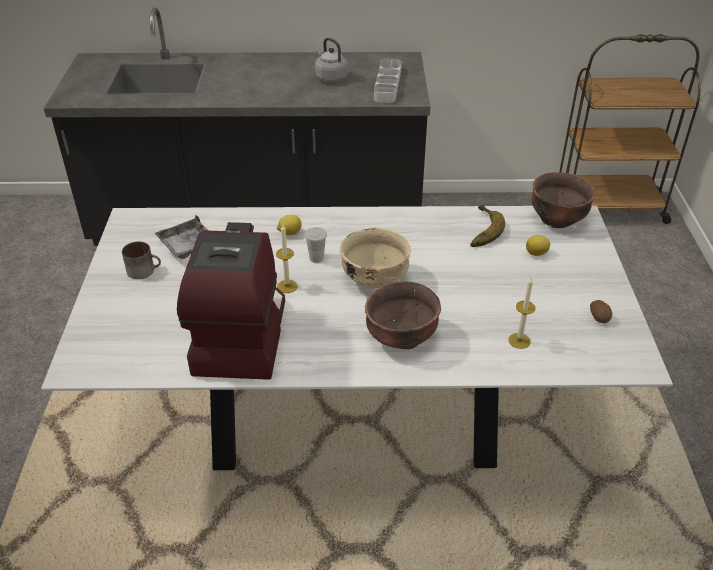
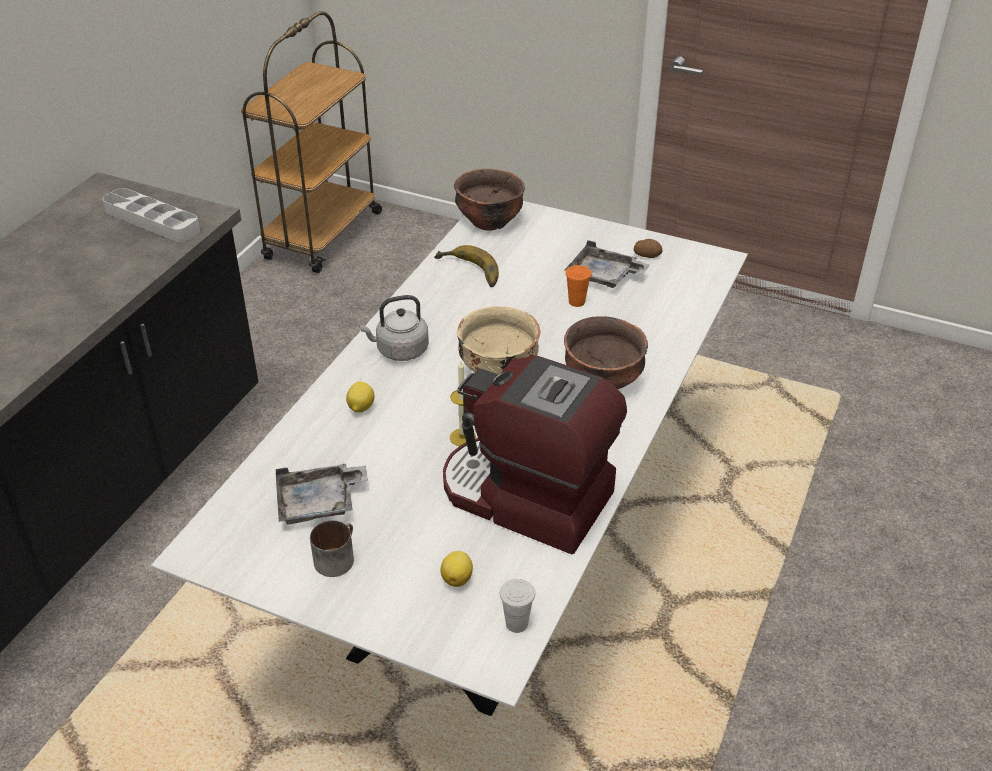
camera: 65 degrees left, 0 degrees up
(316, 258) = (427, 400): white cup -> white cup (516, 624)
(330, 77) = (78, 257): grey kettle -> grey kettle (399, 351)
(492, 295) = (576, 302): none -> orange cup
(519, 340) = (650, 310): candle -> none
(537, 253) = (533, 253): lemon -> lemon (457, 578)
(542, 300) = (604, 276): none -> grey tray

